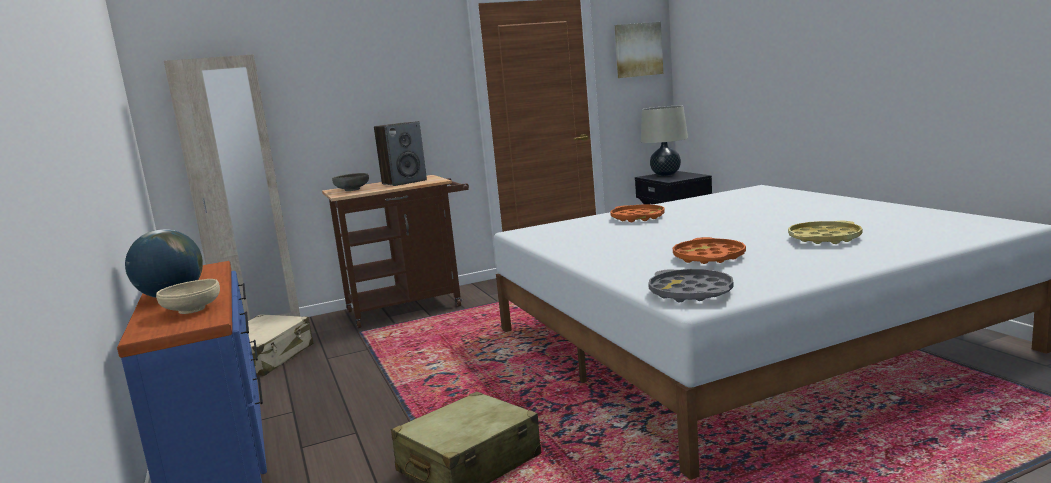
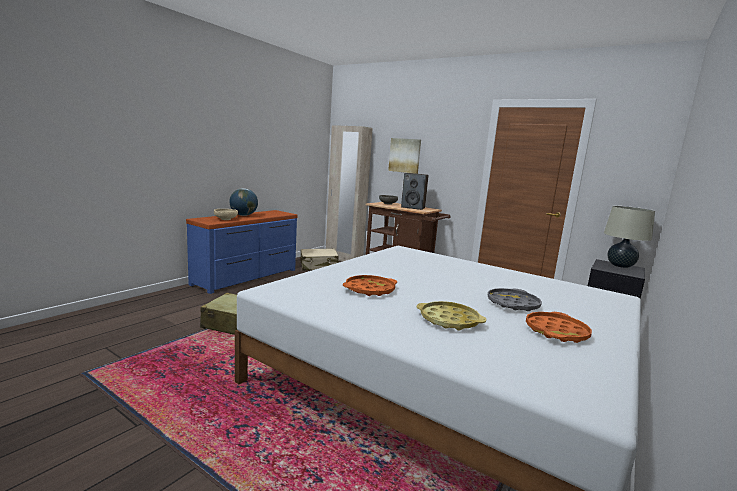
camera: 55 degrees right, 0 degrees up
(637, 217) = (463, 268): orange tray -> orange tray (556, 332)
(638, 50) = (635, 155): picture -> picture (405, 155)
(690, 292) = (288, 289): grey tray -> grey tray (512, 304)

